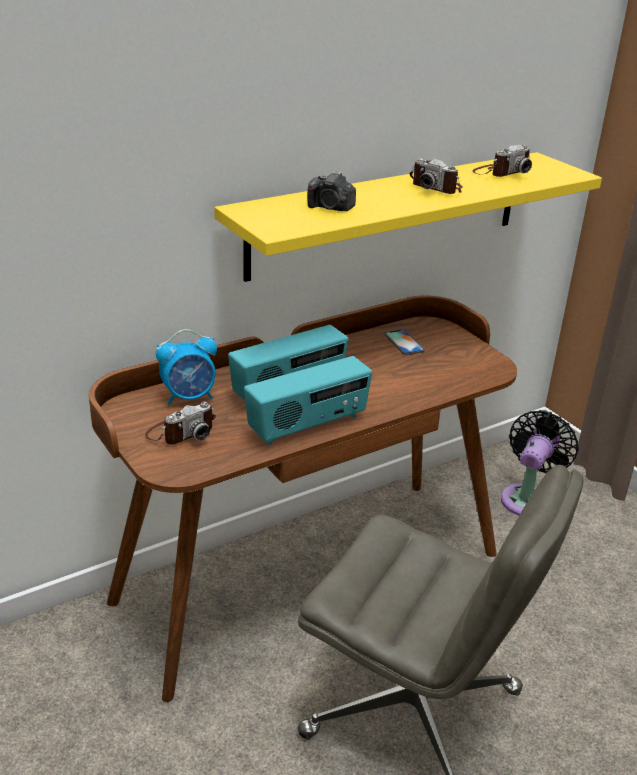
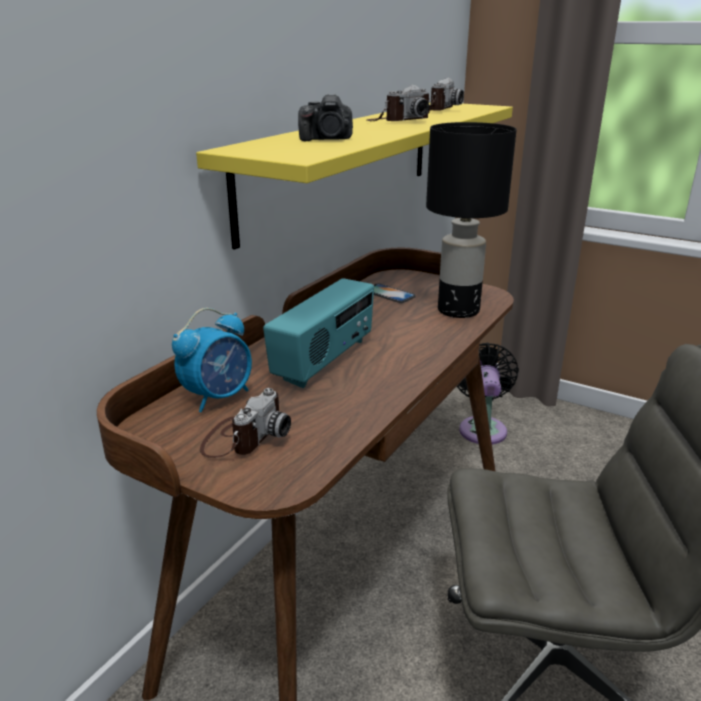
camera: 25 degrees left, 5 degrees down
(308, 426) = (381, 388): radio -> none
(437, 187) = (399, 121): camera -> camera turned 45 degrees counterclockwise
(445, 376) = (457, 310): none -> black table lamp

